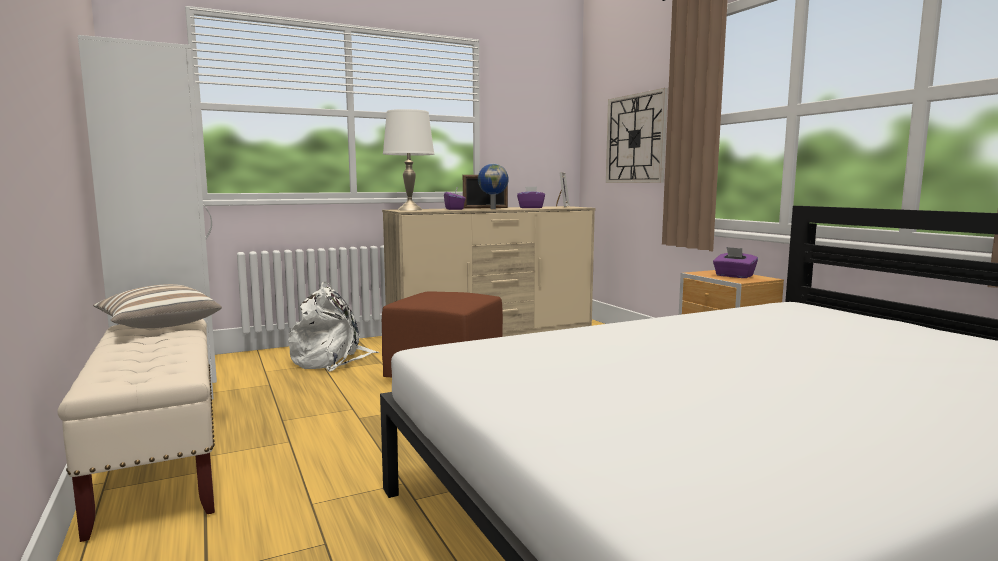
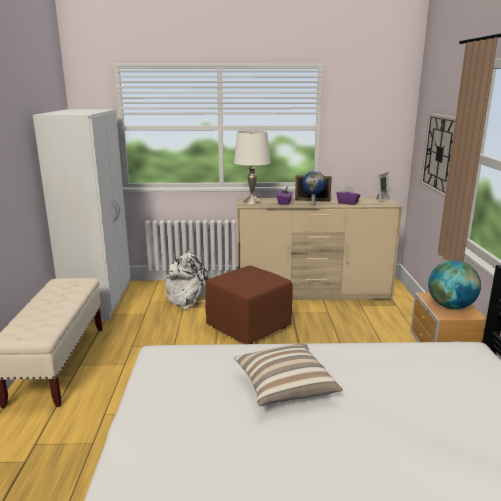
camera: 25 degrees right, 10 degrees up
(158, 326) = (68, 285): pillow -> pillow (284, 388)
(734, 276) = (451, 306): purple tissue box -> globe

